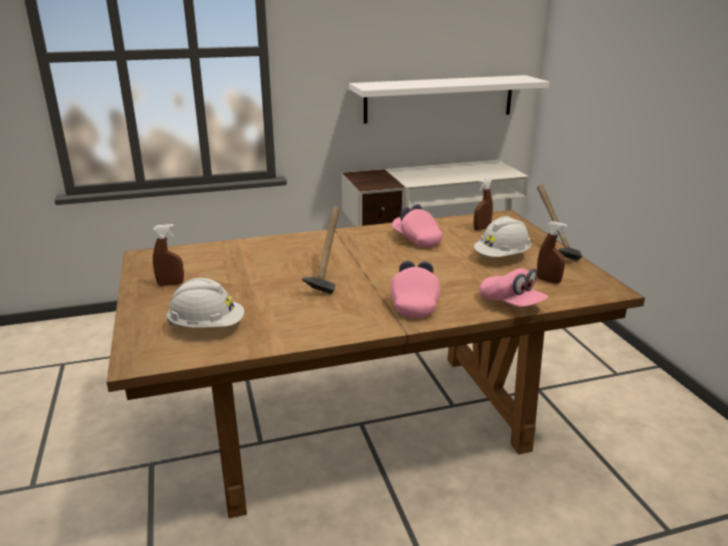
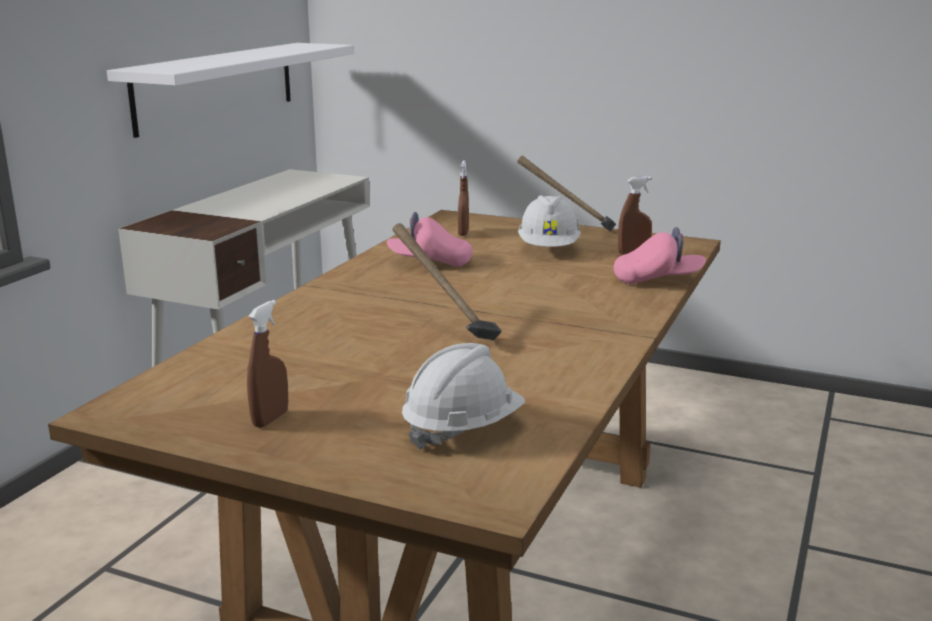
camera: 50 degrees left, 5 degrees down
(414, 304) = (590, 313): pink cap -> none

